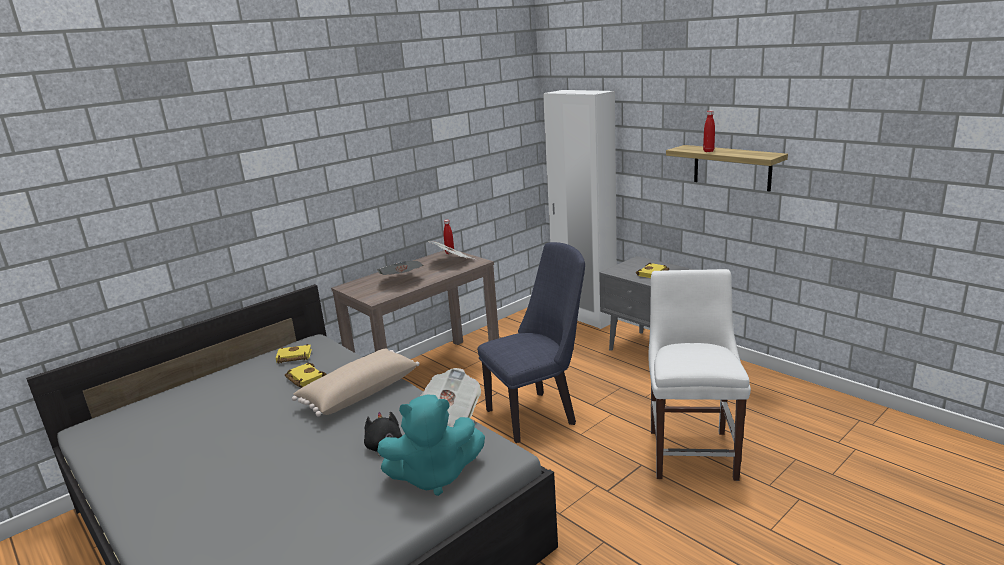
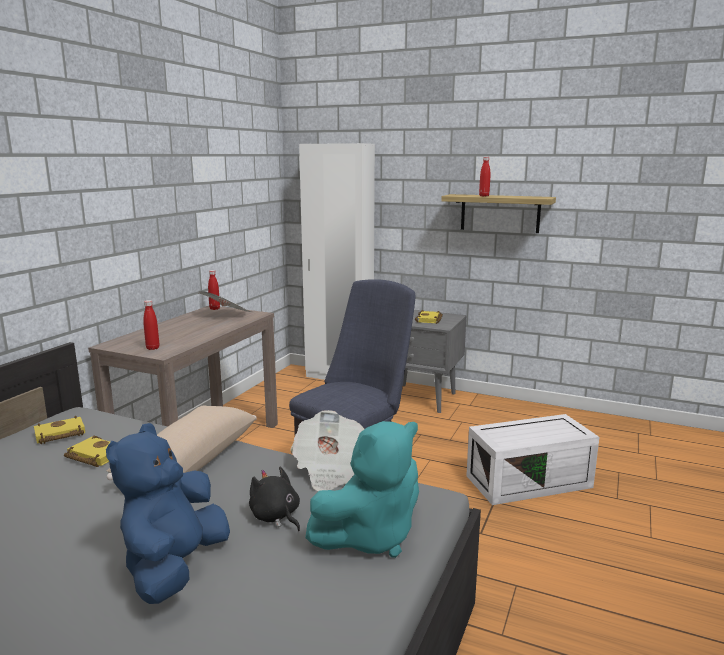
camera: 25 degrees left, 5 degrees down
(299, 471) = (174, 567): none -> blue plush toy
(372, 293) = (153, 348): none -> red bottle
(402, 280) = (179, 334): newspaper -> none
(692, 451) = (529, 480): white chair -> white storage box

